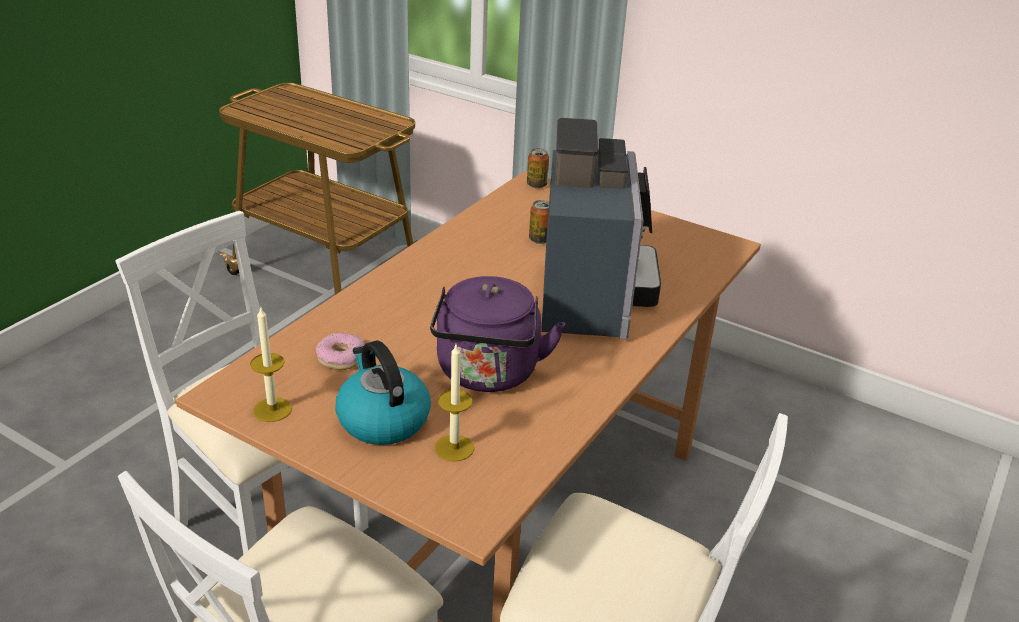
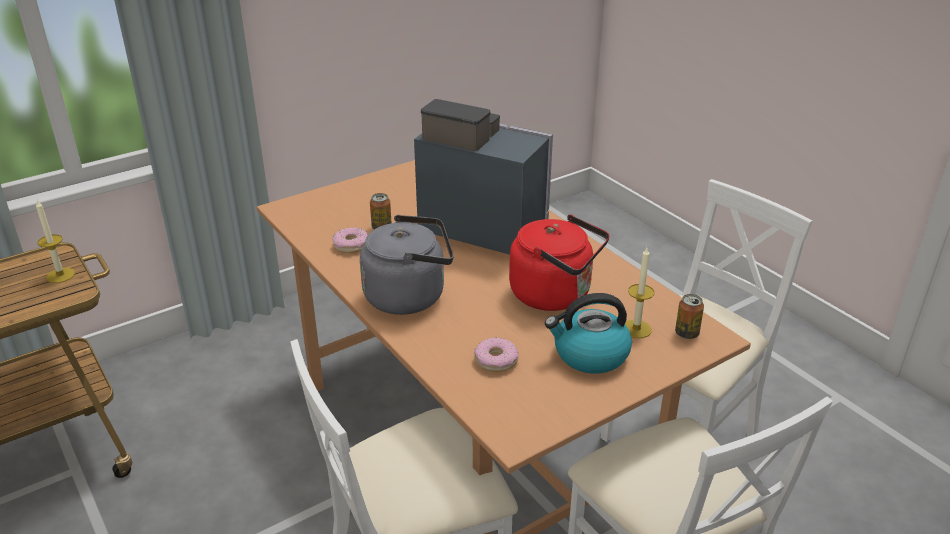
camera: 65 degrees left, 0 degrees up
(272, 409) = (552, 409): candle -> candle (60, 275)
(425, 284) = (410, 296): none -> grey kettle
(488, 374) = (555, 295): purple kettle -> red kettle
(492, 232) = (351, 245): none -> donut
(536, 185) = (289, 206): can -> can (686, 333)

